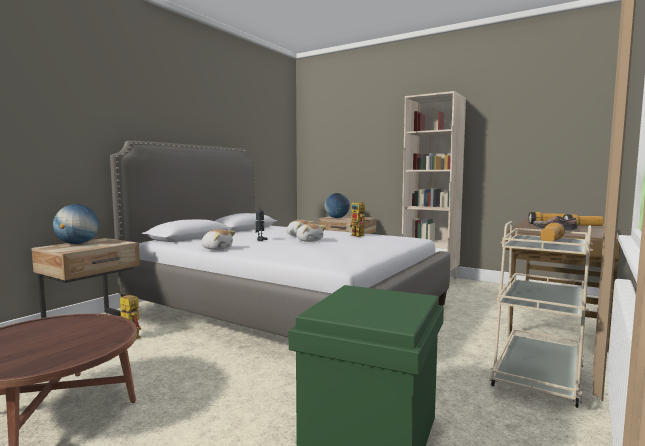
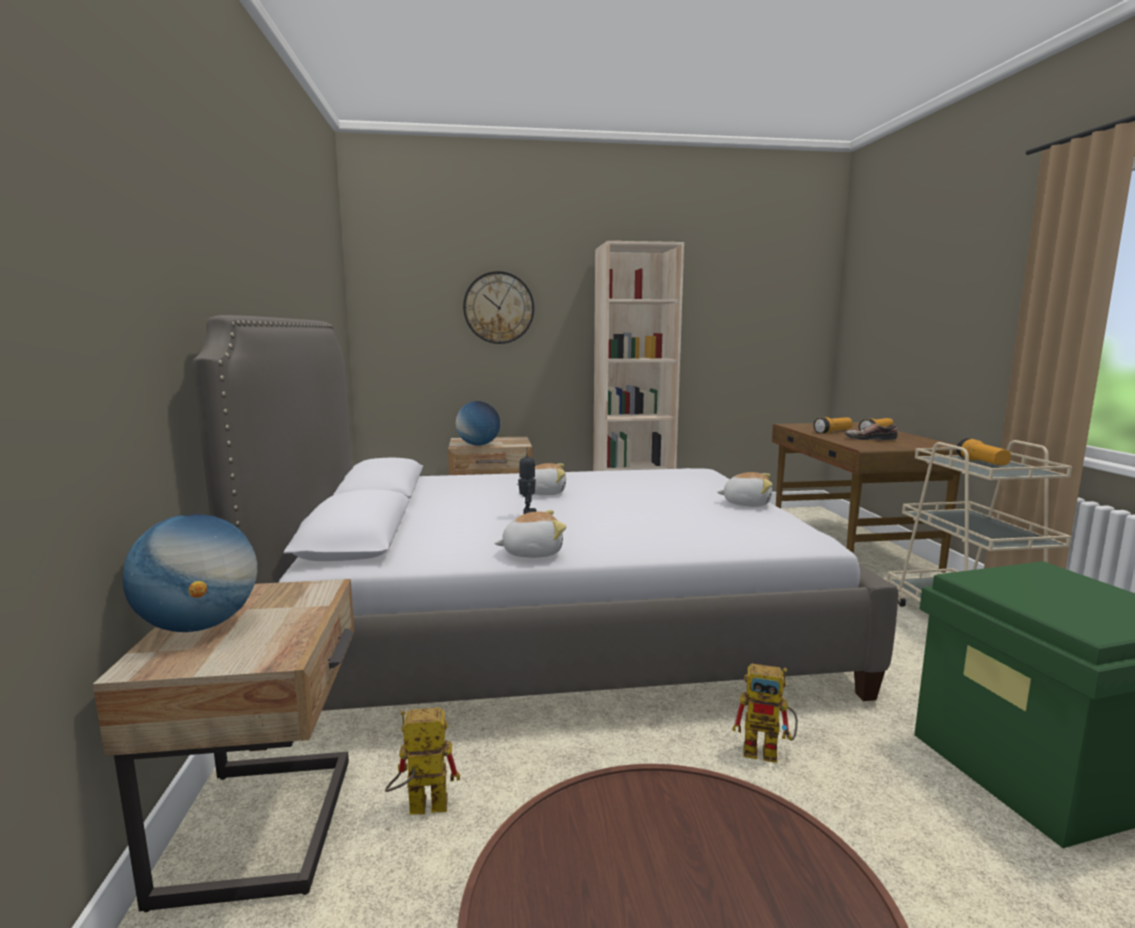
camera: 40 degrees left, 5 degrees up
(309, 240) = (602, 501): plush toy -> plush toy (746, 503)
(360, 236) = (627, 477): toy robot -> toy robot (768, 751)
(364, 141) = (498, 308): none -> wall clock

